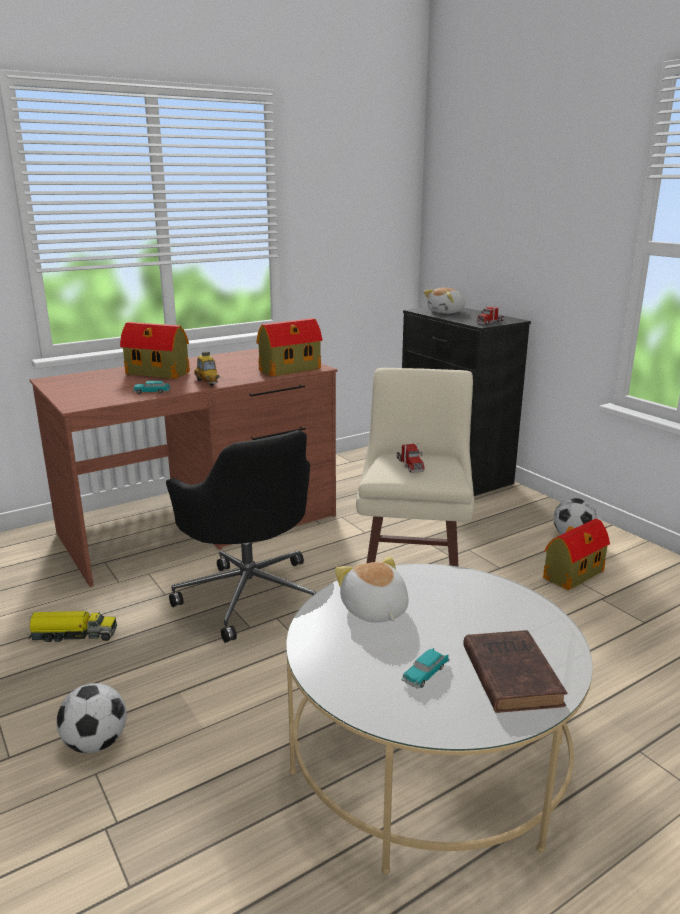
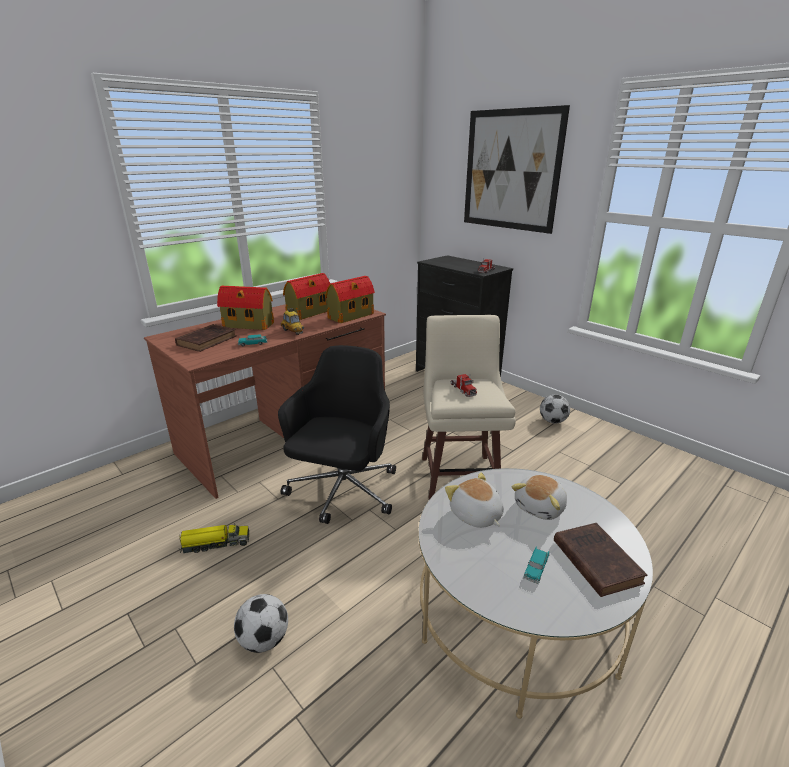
camera: 10 degrees left, 5 degrees up
(101, 386) = (208, 340): none -> brown book
(249, 594) = (343, 491): black office chair -> black office chair turned 120 degrees counterclockwise
(446, 312) = (450, 262): plush toy -> plush toy (541, 507)
(529, 188) = (511, 170): none -> picture
(572, 575) = (562, 451): toy house -> toy house (308, 313)

